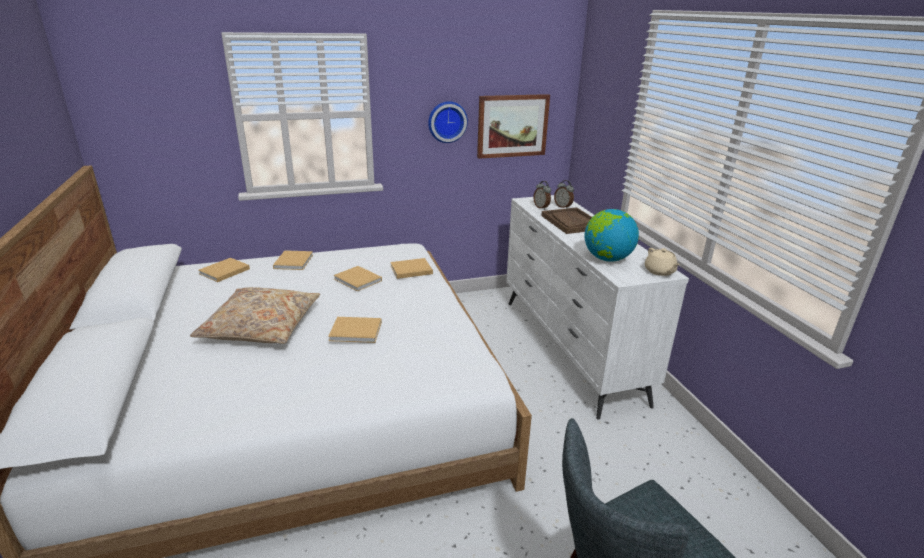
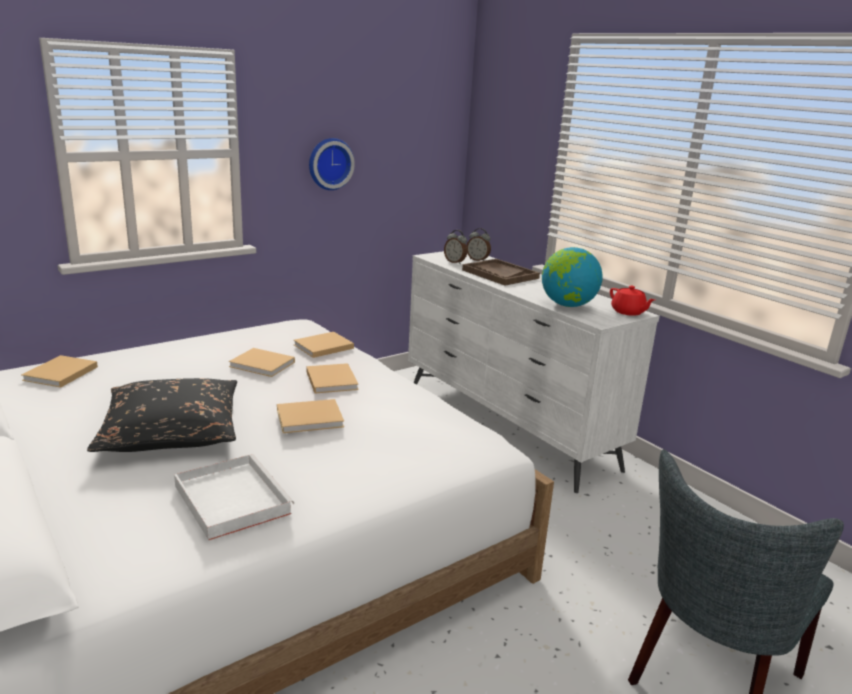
camera: 20 degrees left, 5 degrees down
(261, 326) = (171, 431): beige pillow -> black pillow
(261, 388) = (230, 498): none -> white tray
(294, 261) = (156, 352): beige book -> beige book (331, 380)
(512, 126) = (402, 169): picture -> none
(660, 271) = (628, 312): beige teapot -> red teapot

